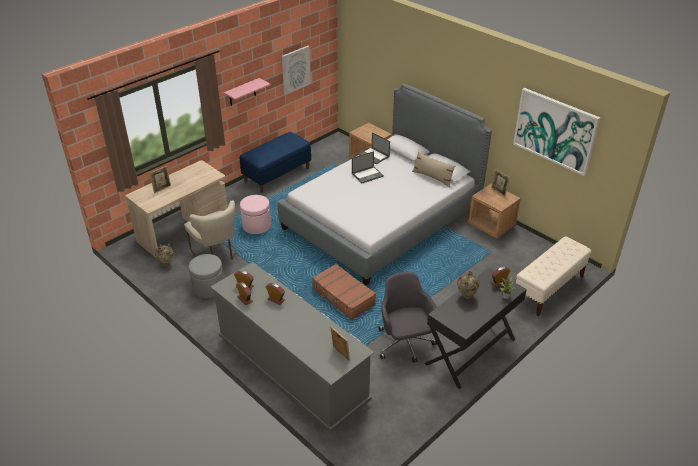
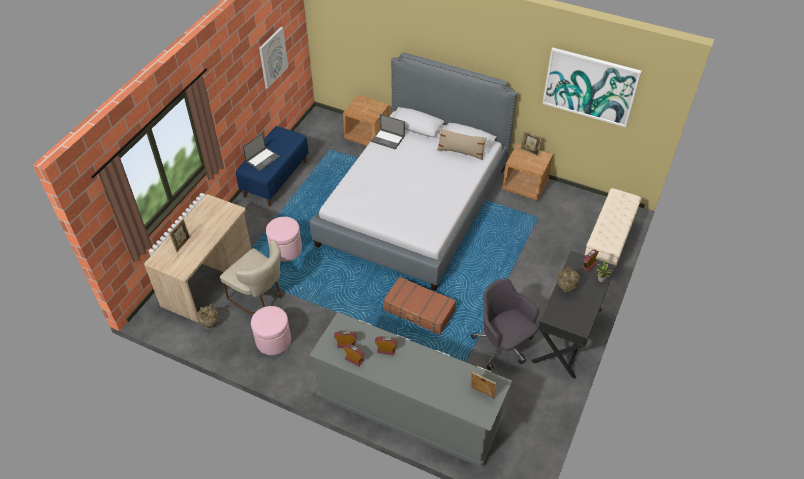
camera: 20 degrees left, 10 degrees up
(208, 287) = (273, 340): grey ottoman -> pink ottoman
(242, 92) = (229, 103): pink shelf -> none
(367, 175) = (393, 165): laptop -> laptop (263, 159)

